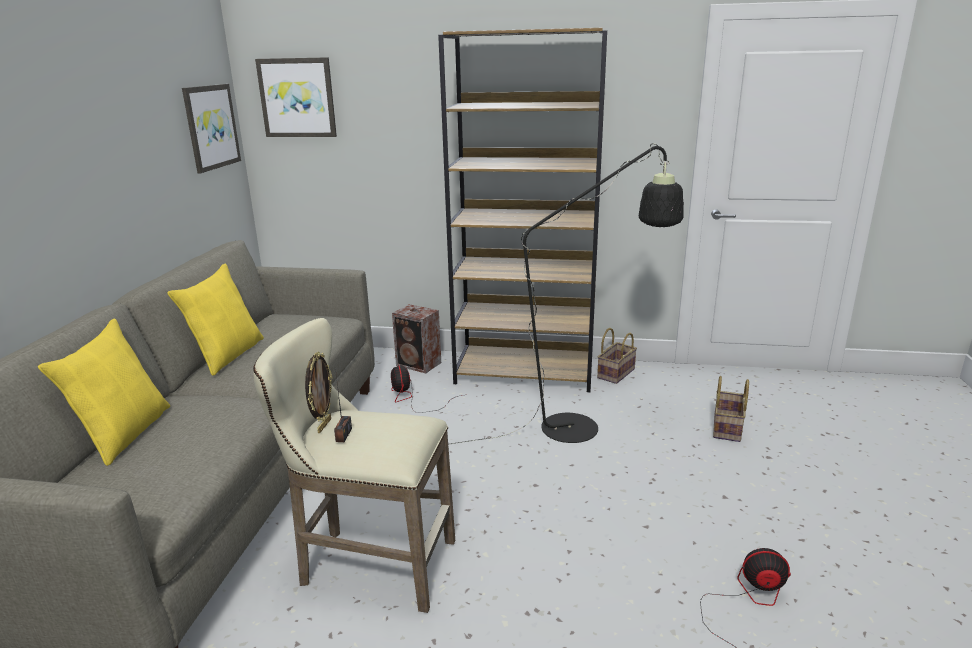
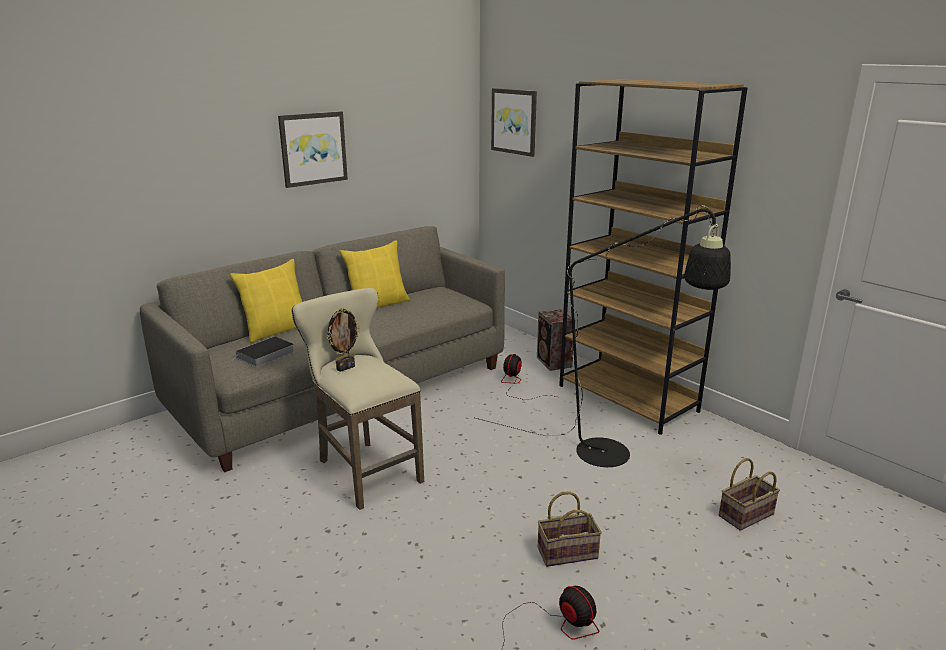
camera: 40 degrees right, 0 degrees up
(164, 472) = (265, 355): none -> book
(211, 127) = (445, 138): picture -> picture (313, 148)
(615, 373) = (709, 429): basket -> basket (568, 552)

